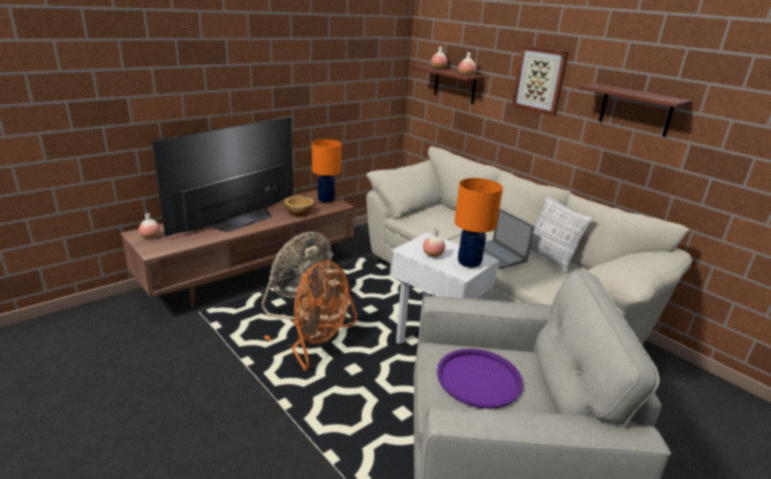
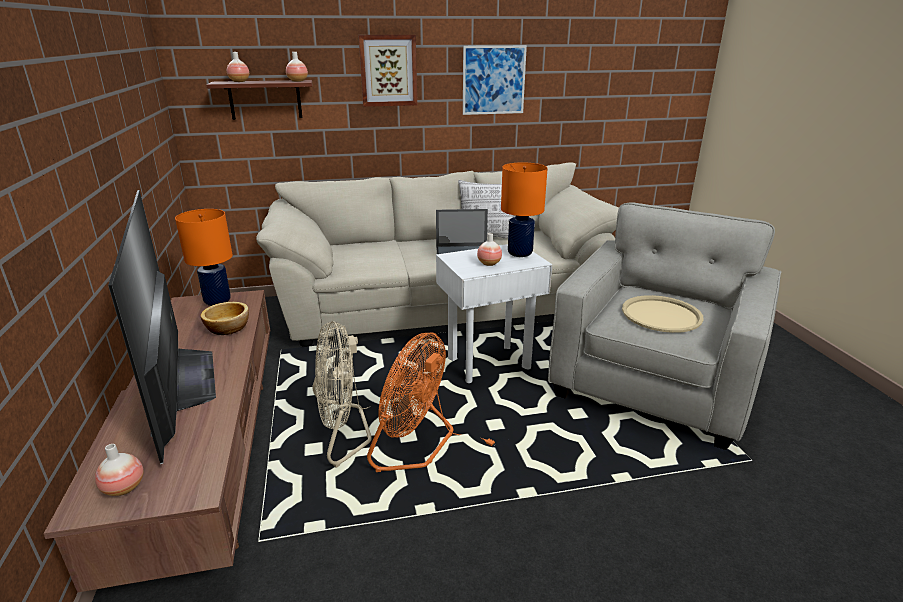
camera: 60 degrees left, 0 degrees up
(313, 343) = (428, 442): orange fan -> orange fan turned 120 degrees counterclockwise
(478, 378) = (661, 315): purple tray -> beige tray
(635, 110) = (493, 80): shelf -> picture

